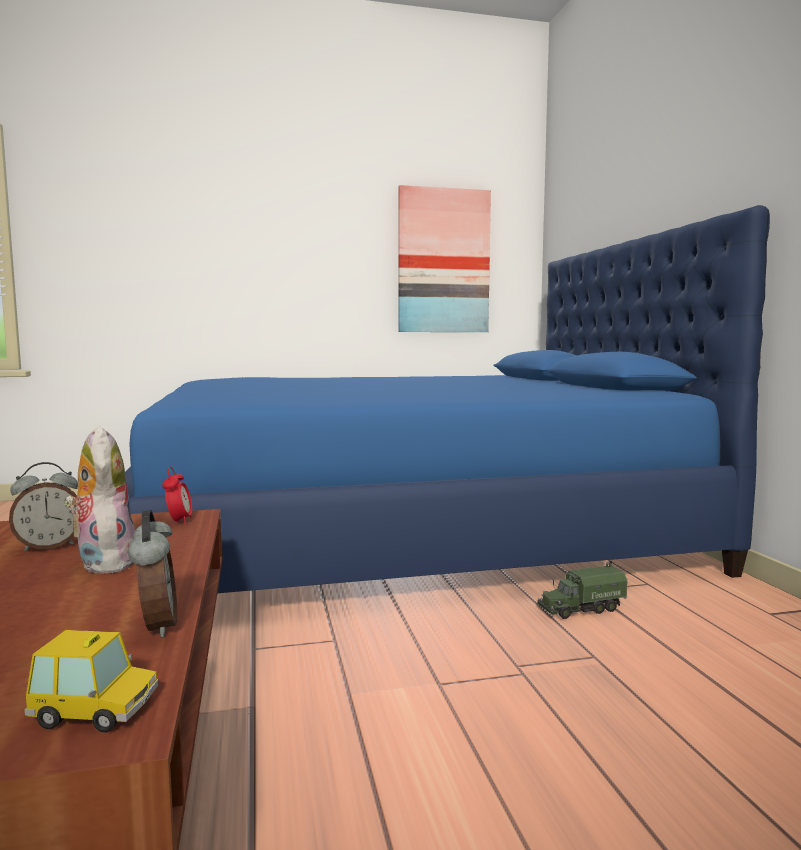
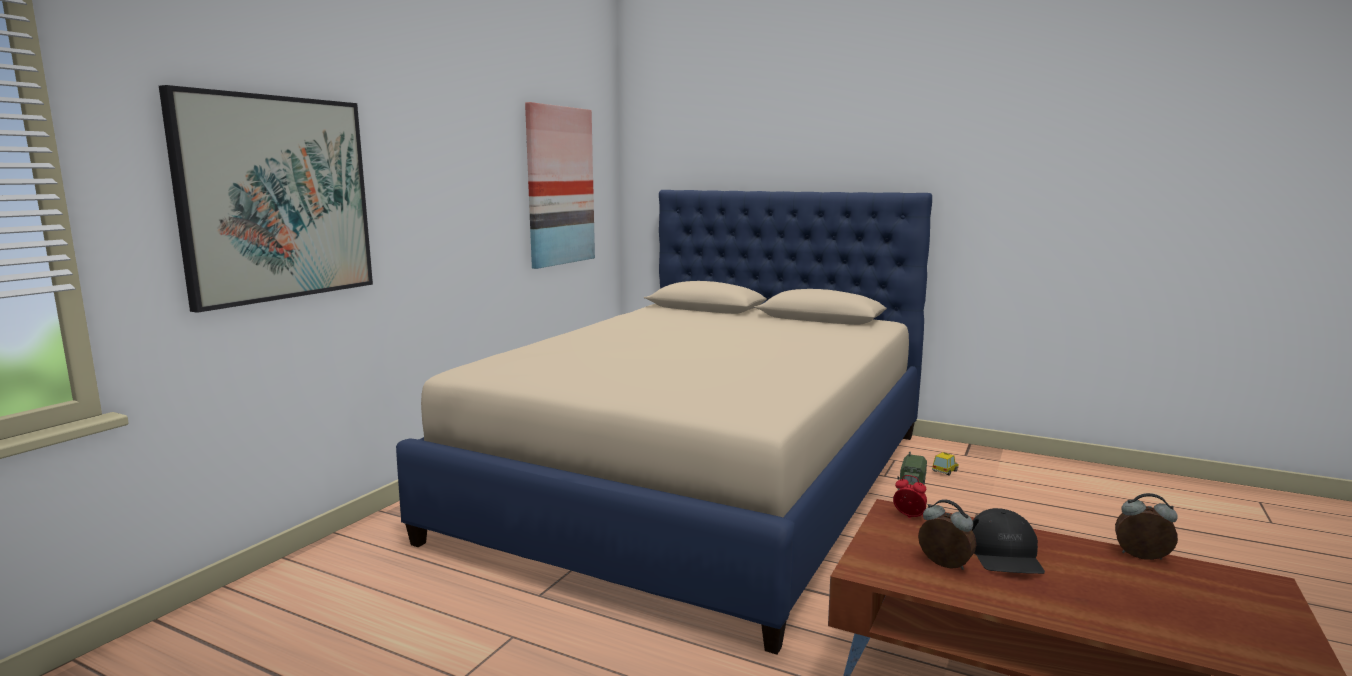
camera: 50 degrees left, 5 degrees up
(49, 546) = (944, 566): alarm clock -> alarm clock turned 60 degrees counterclockwise
(96, 710) = (1248, 585): toy car -> toy car (945, 471)
(103, 562) = (1004, 554): plush toy -> black cap
(143, 255) = (276, 198): none -> picture
(410, 535) = (703, 481): blue bed -> beige bed

